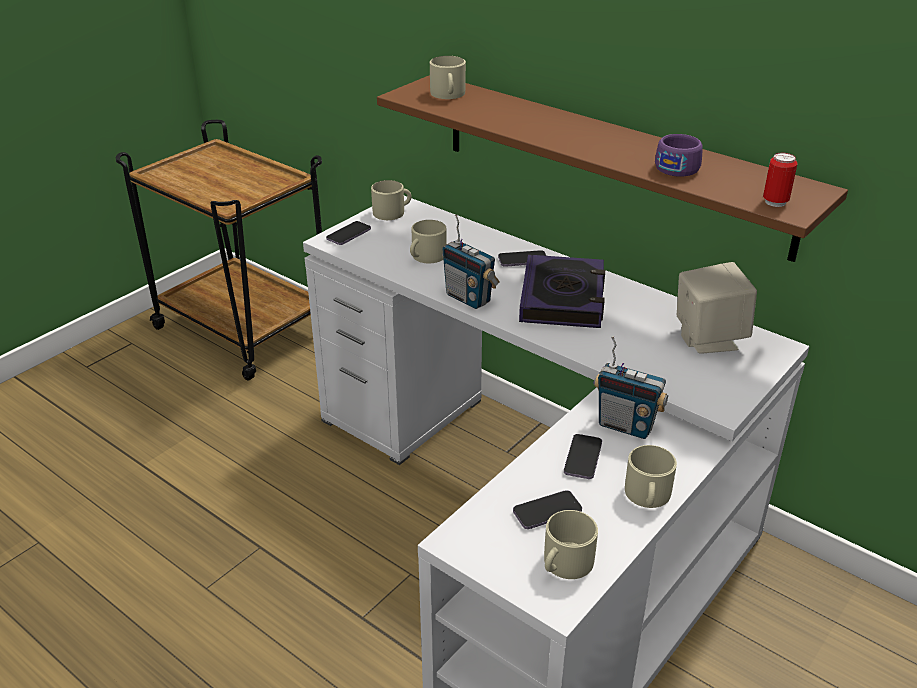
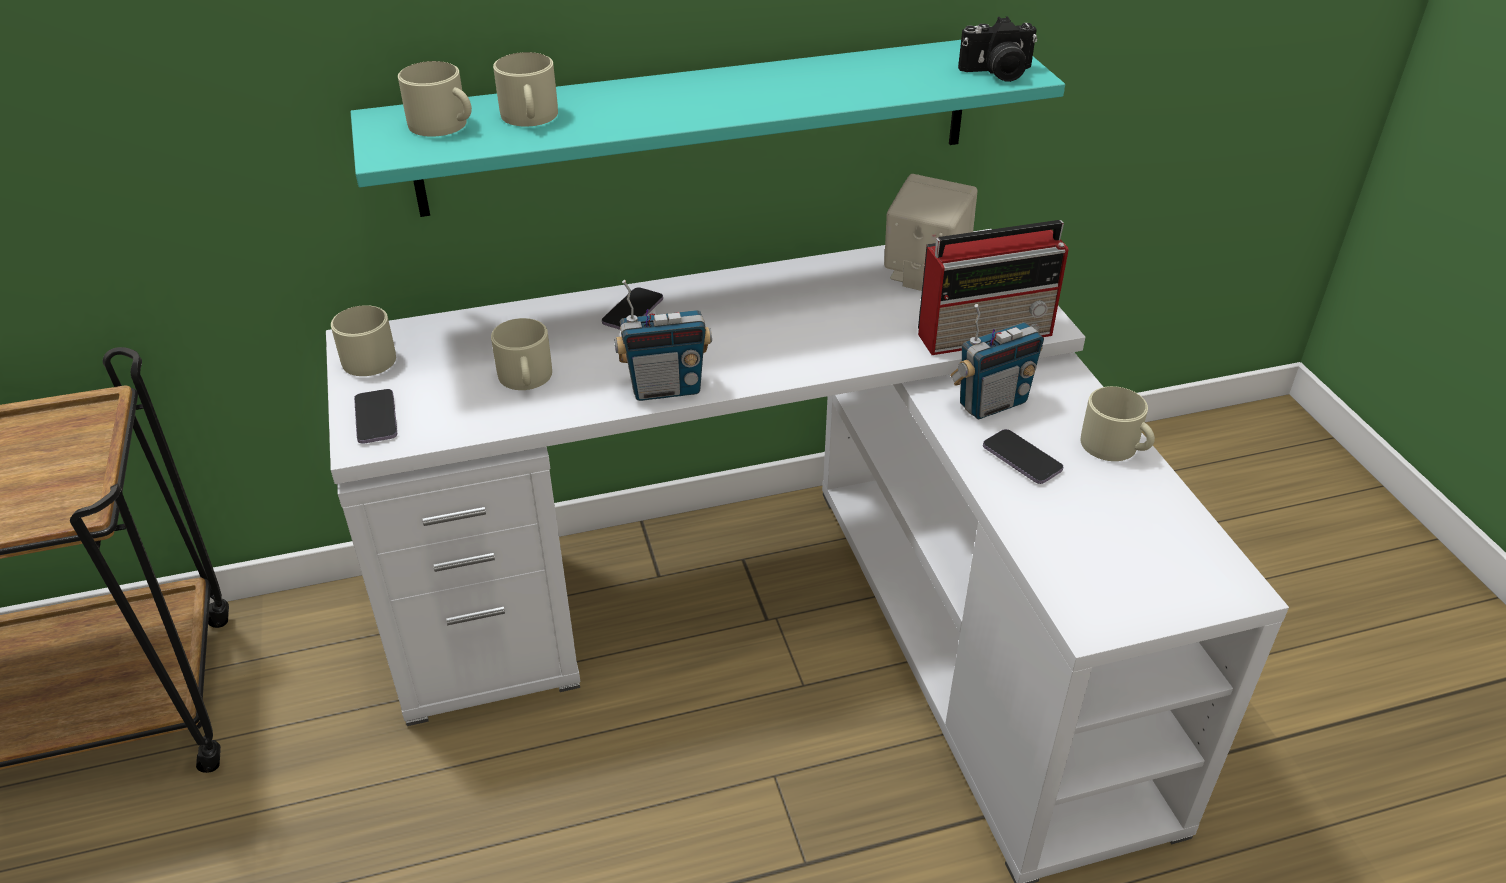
camera: 55 degrees left, 5 degrees up
(547, 511) = (1091, 527): phone -> none
(563, 298) = (748, 323): book -> none
(564, 564) = (1182, 555): beige mug -> beige mug (530, 117)
(610, 162) = (699, 124): brown shelf -> turquoise shelf
(676, 386) = (987, 333): none -> radio
(679, 167) = (860, 82): purple cup -> none
(775, 202) = (997, 73): can -> camera

